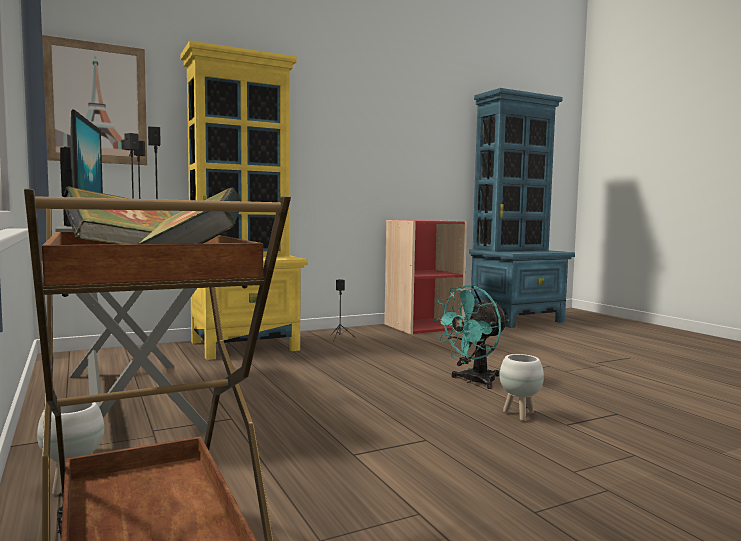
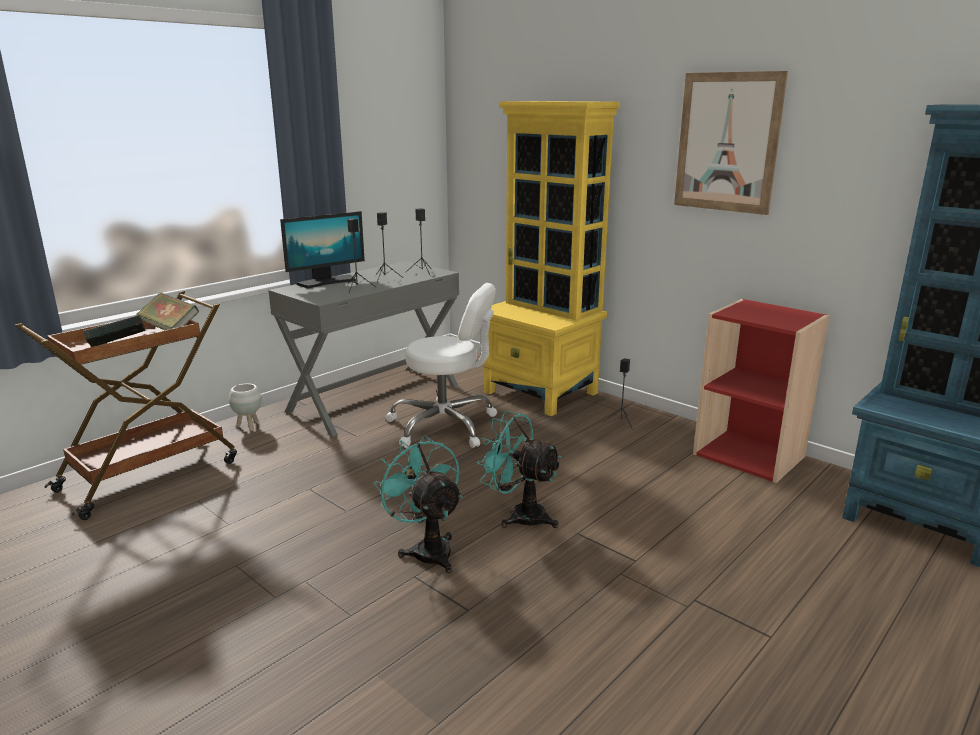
camera: 70 degrees right, 15 degrees up
(96, 103) = (482, 153): picture -> picture (727, 142)
(269, 380) = (448, 426): none -> white office chair
(520, 415) = (427, 549): white planter -> turquoise fan

